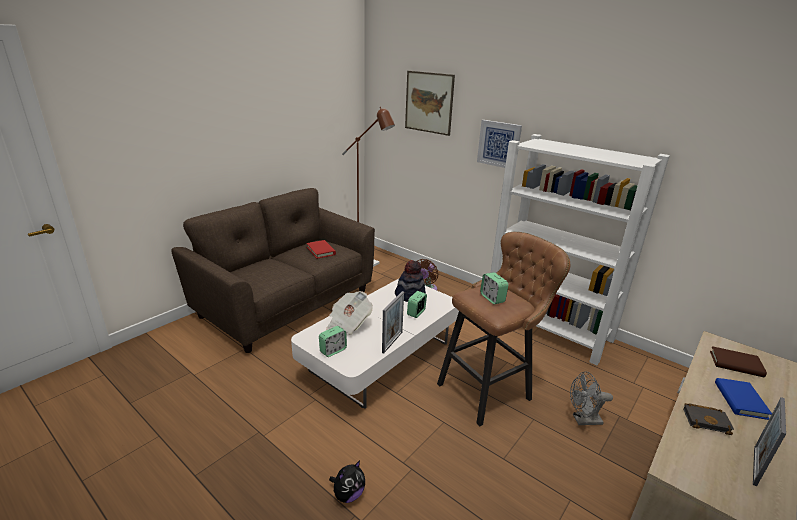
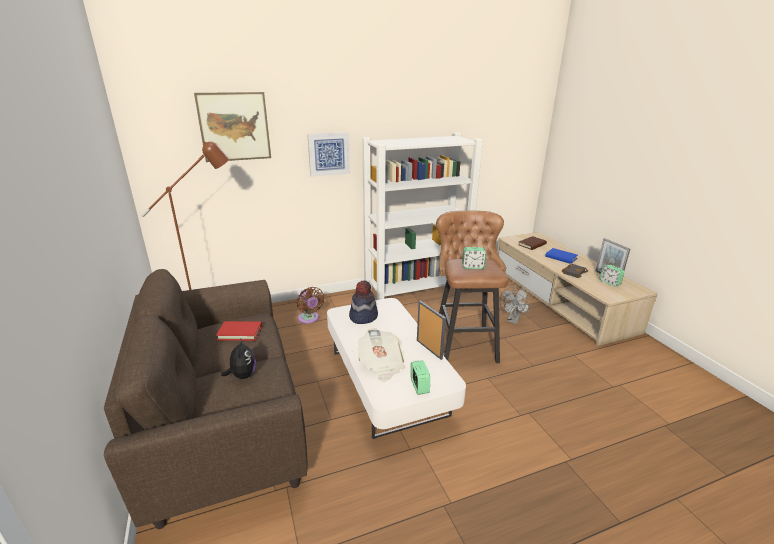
camera: 60 degrees left, 0 degrees up
(348, 494) = (544, 458): plush toy -> plush toy (242, 375)
(416, 313) = (394, 323): alarm clock -> alarm clock (609, 283)

